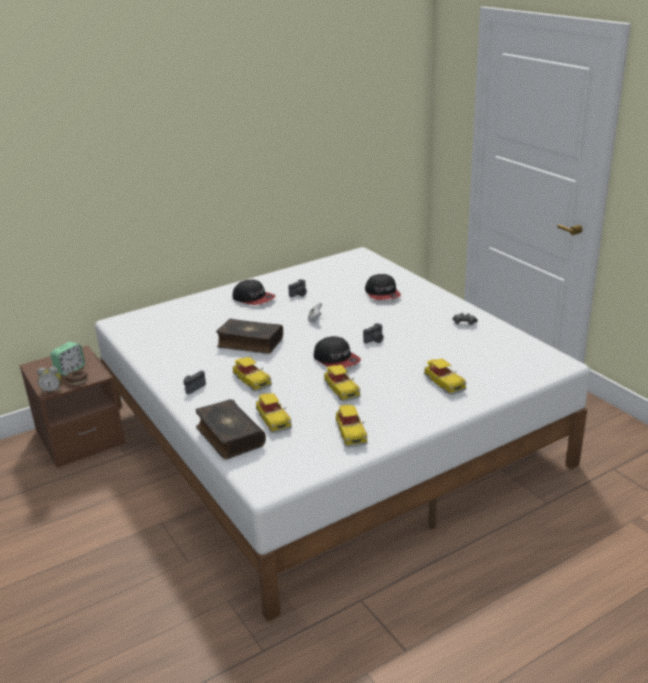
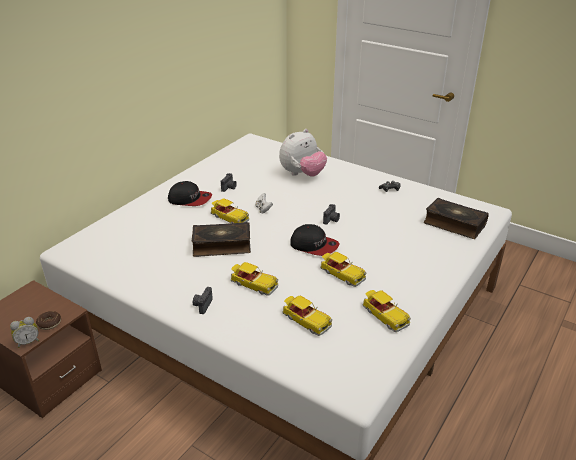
camera: 25 degrees left, 5 degrees up
(70, 370) = (32, 312): alarm clock -> none
(229, 436) = (279, 350): book -> book (454, 224)
(382, 294) = (302, 174): cap -> plush toy
(443, 382) = (420, 248): toy car -> toy car (229, 217)

